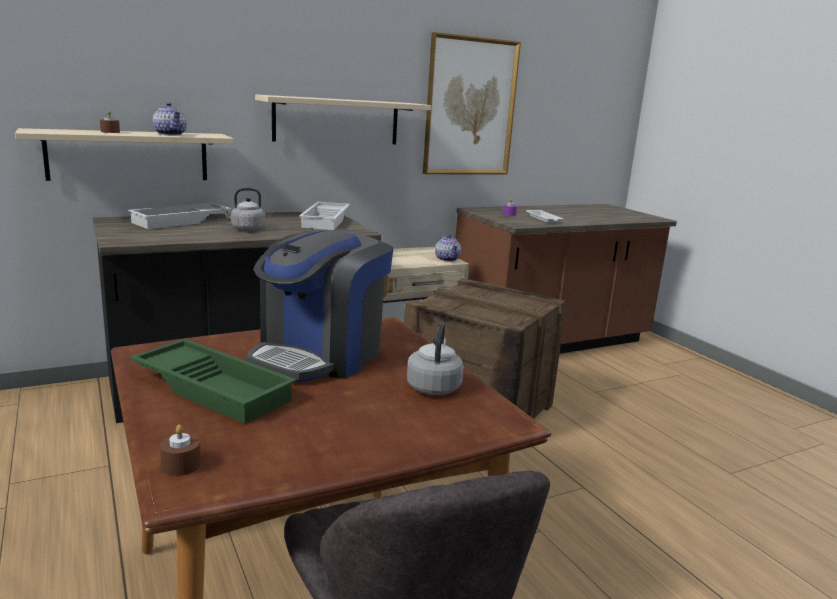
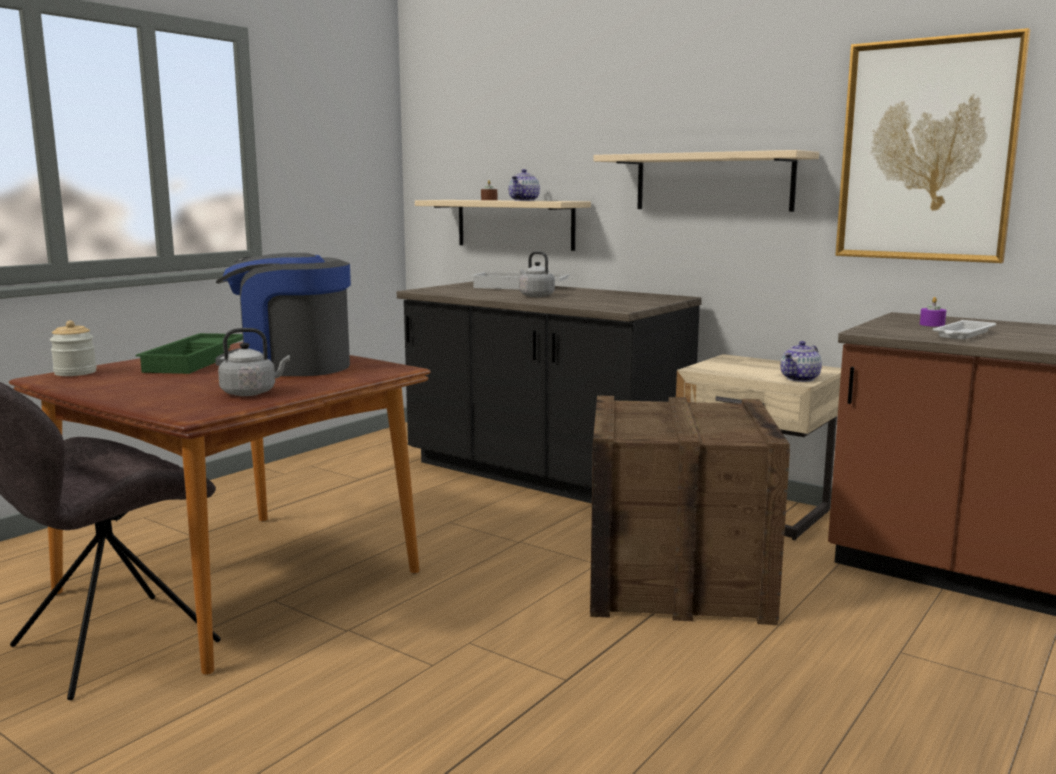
camera: 65 degrees right, 5 degrees down
(181, 465) = (75, 373): brown candle -> jar
(327, 221) = (638, 300): white tray -> none

